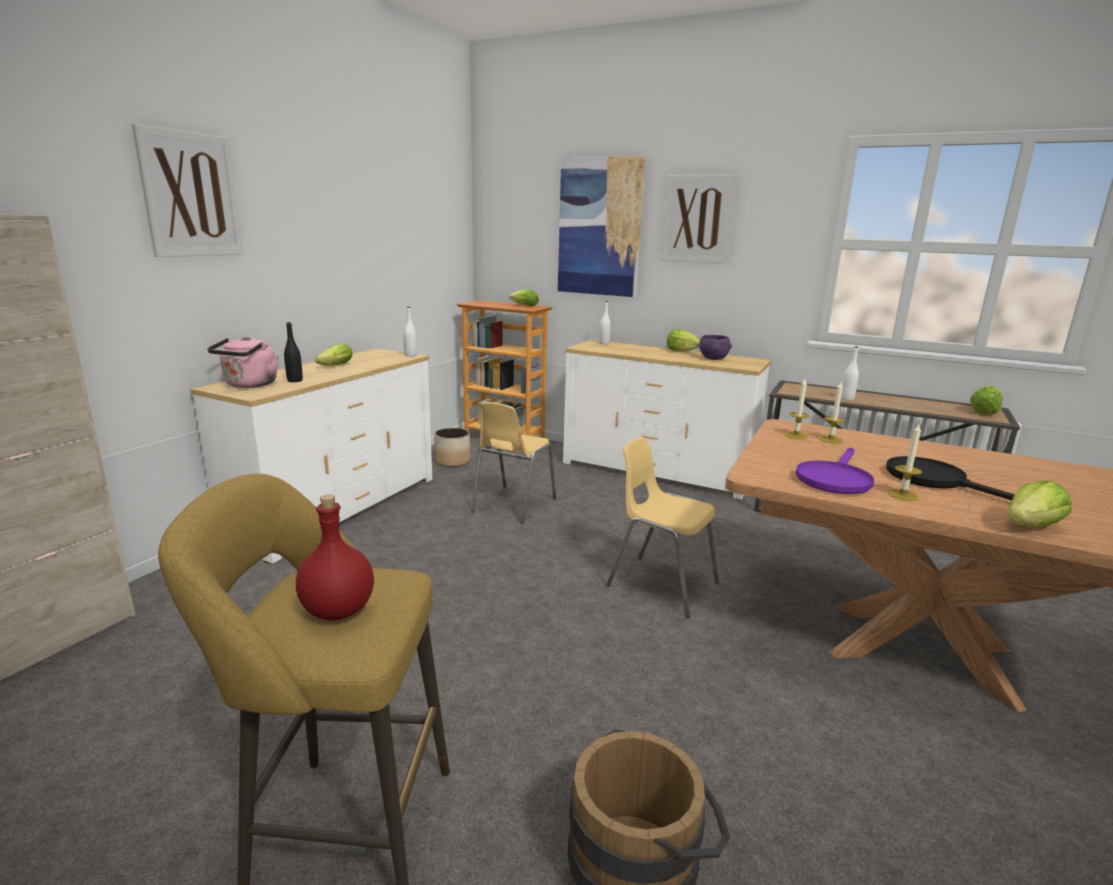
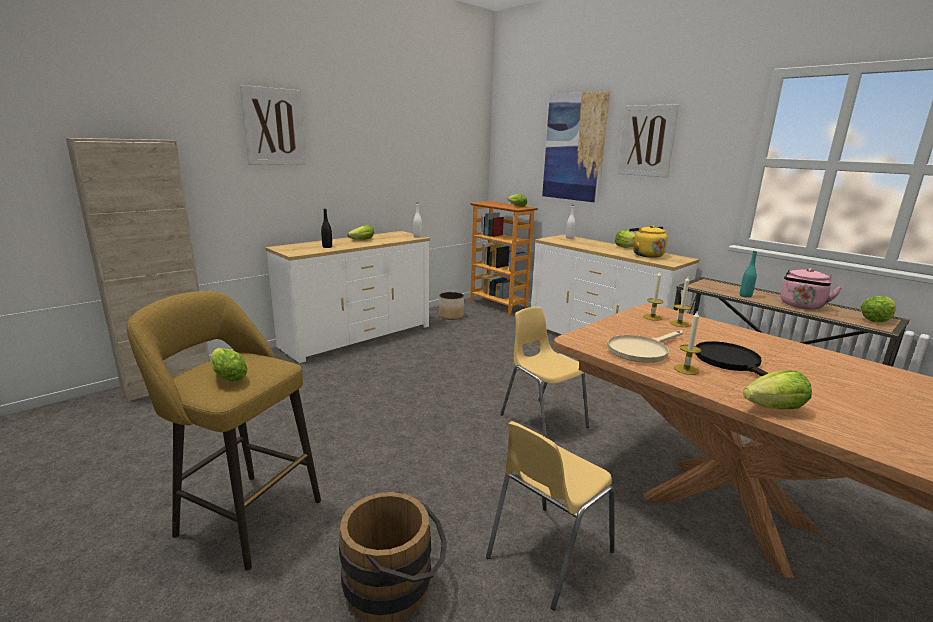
camera: 20 degrees right, 0 degrees up
(249, 385) = (298, 247): pink kettle -> pink kettle (801, 306)
(338, 611) = (228, 375): red bottle -> lettuce
(513, 505) = (472, 350): yellow chair -> yellow chair (548, 554)
(713, 359) = (646, 255): purple bowl -> yellow kettle
(834, 478) = (642, 350): purple frying pan -> beige frying pan
(847, 398) = (745, 296): white bottle -> turquoise bottle

